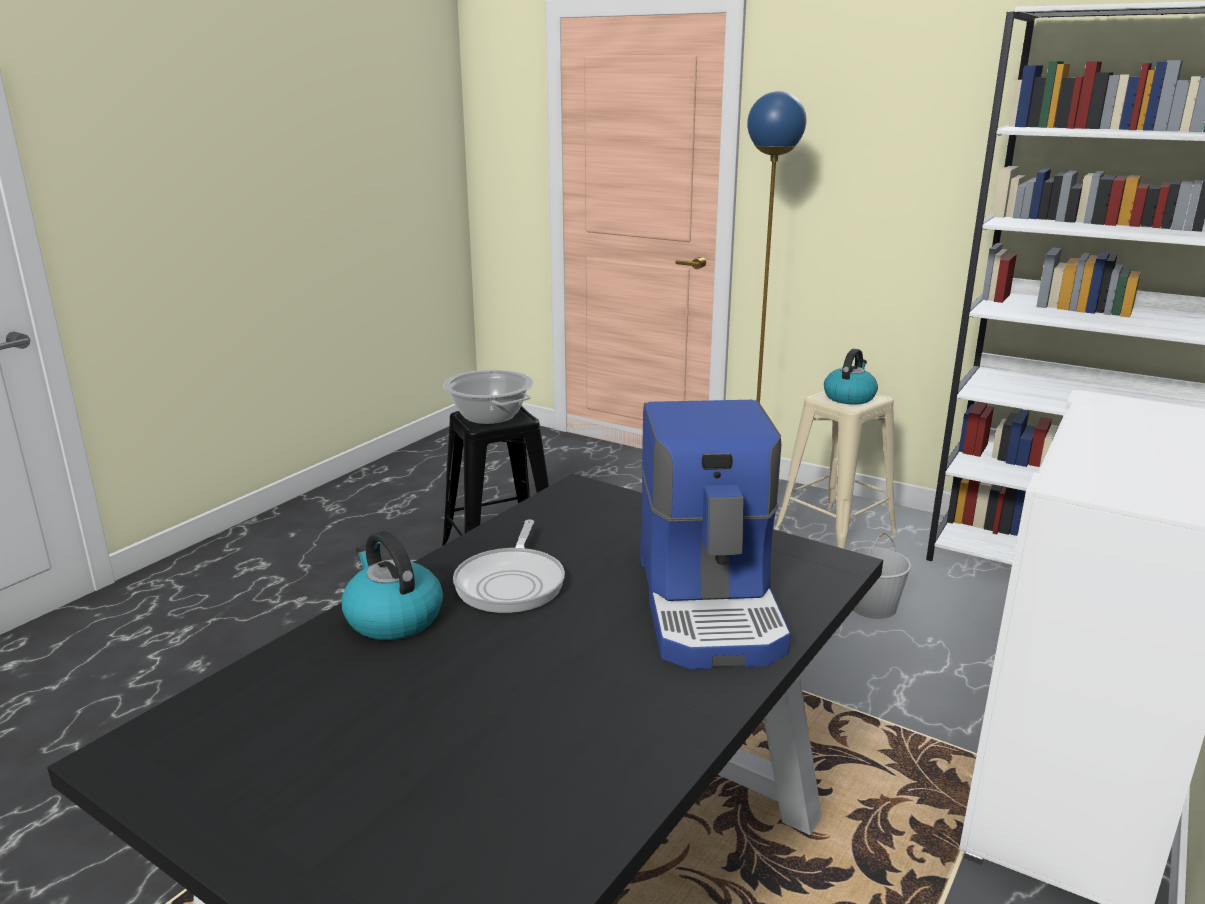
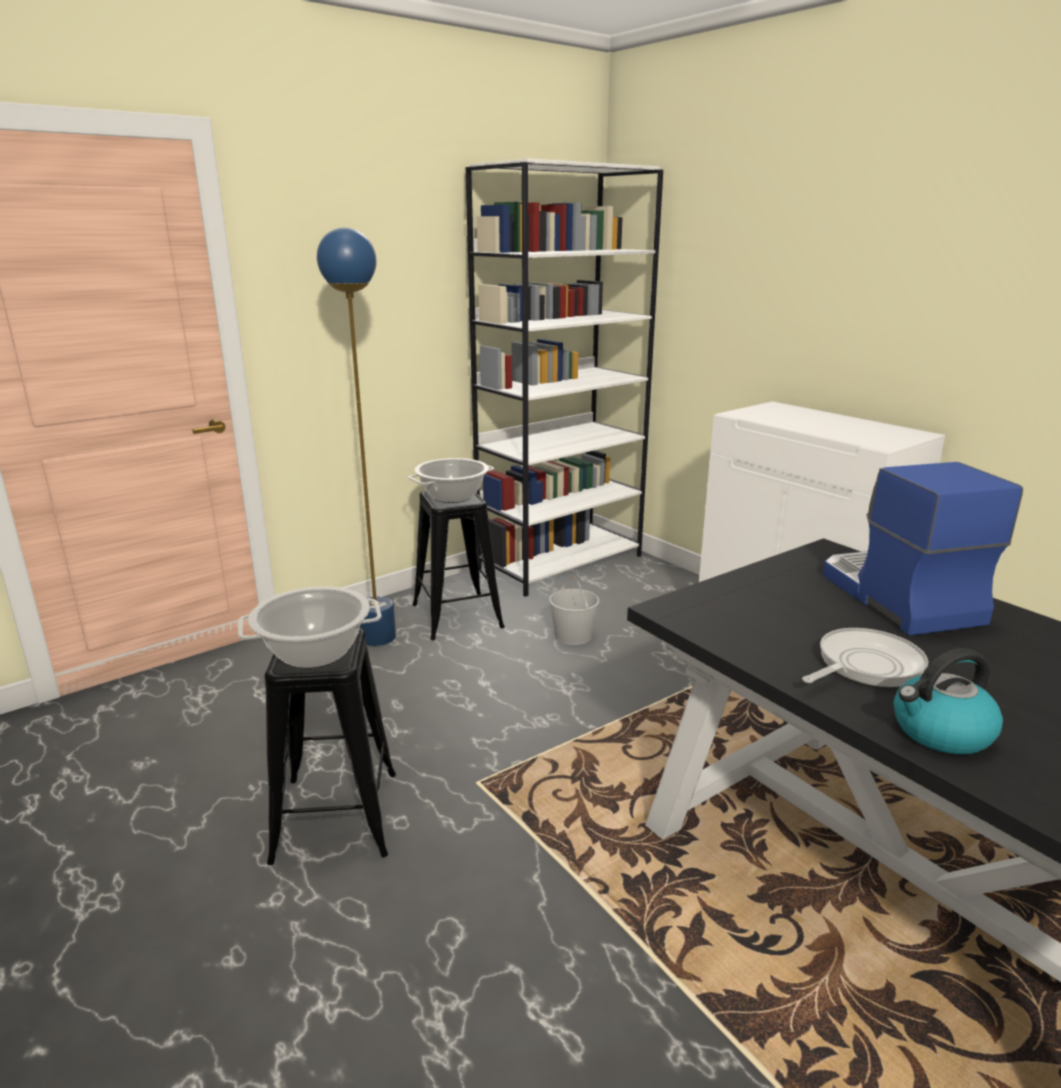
camera: 70 degrees left, 0 degrees up
(512, 583) = (865, 666): frying pan -> frying pan turned 60 degrees counterclockwise
(712, 605) = (896, 597): coffee machine -> coffee machine turned 120 degrees counterclockwise
(835, 533) = (457, 616): beige stool -> black stool
(849, 397) = (452, 496): kettle -> cooking pot

